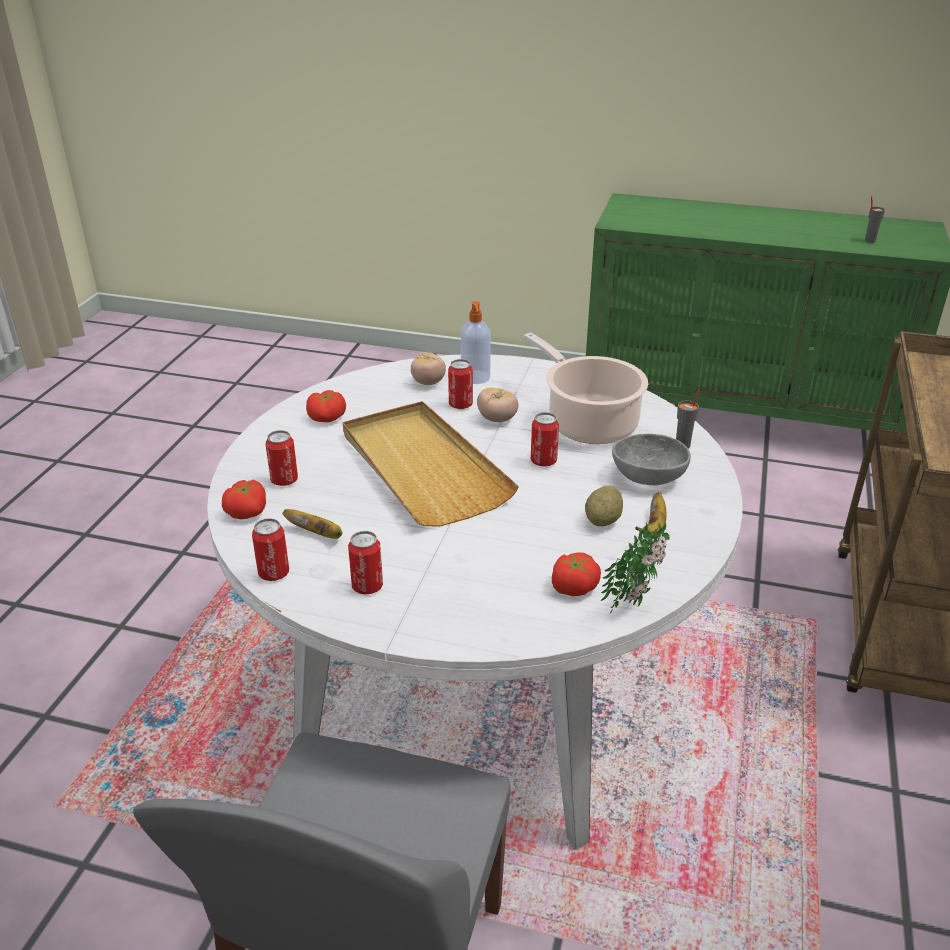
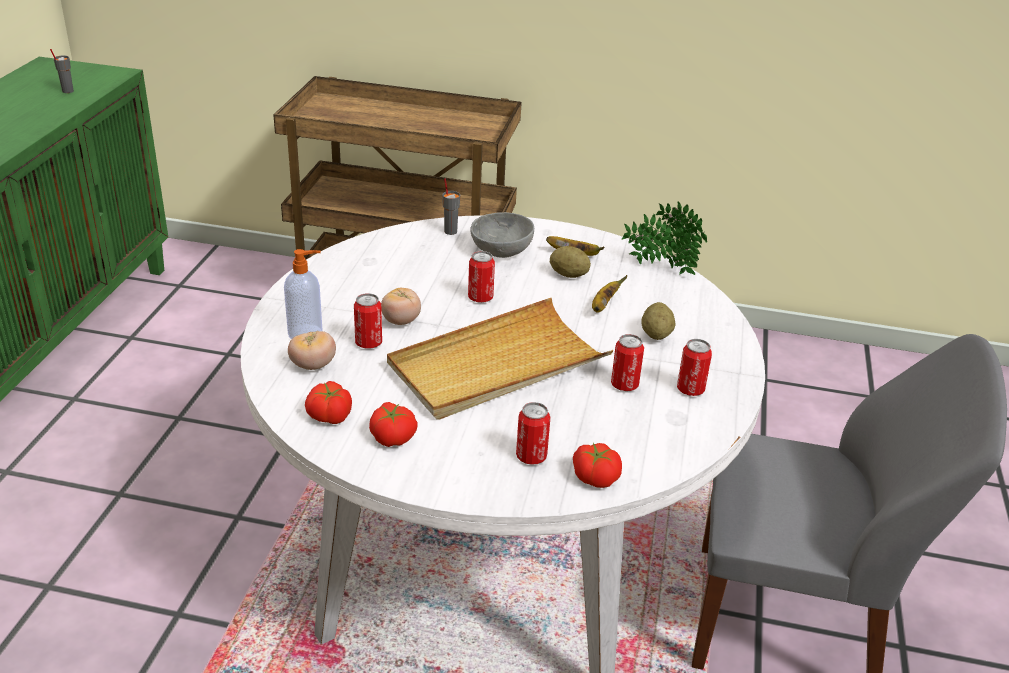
camera: 95 degrees left, 0 degrees up
(274, 573) = (690, 446): can -> can (624, 385)
(317, 534) = (623, 424): banana -> banana (603, 305)
(476, 574) = (656, 334): none -> potato
(573, 586) = (657, 292): tomato -> tomato (329, 416)
(588, 422) = (409, 272): cooking pot -> none

